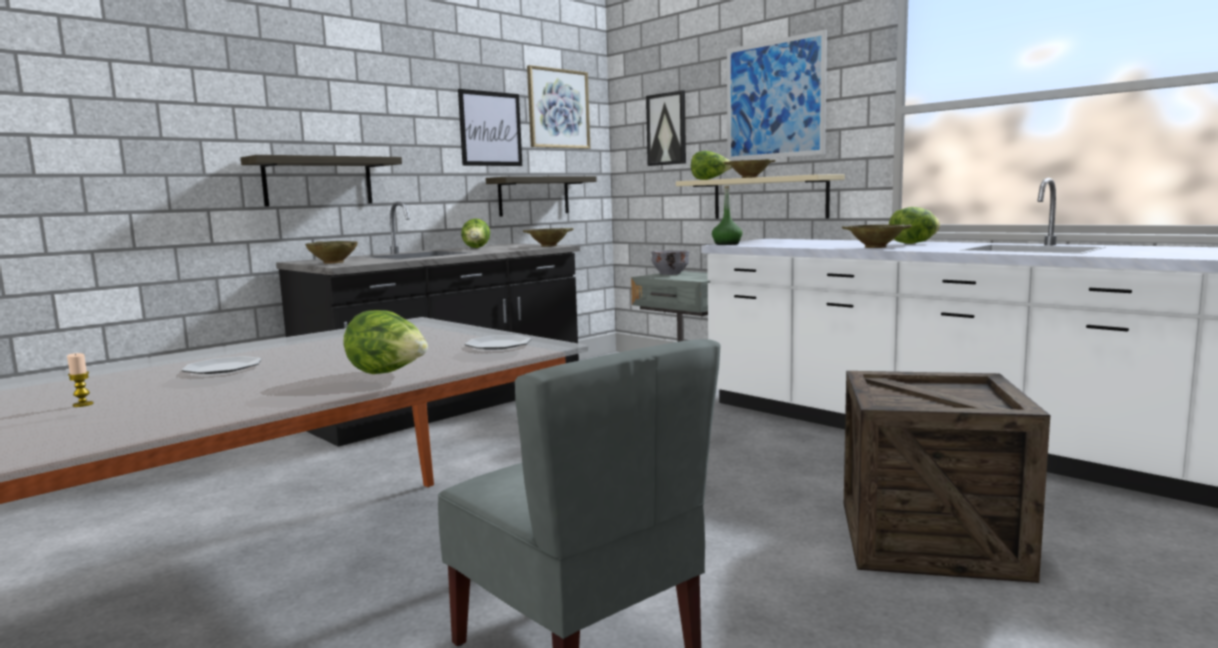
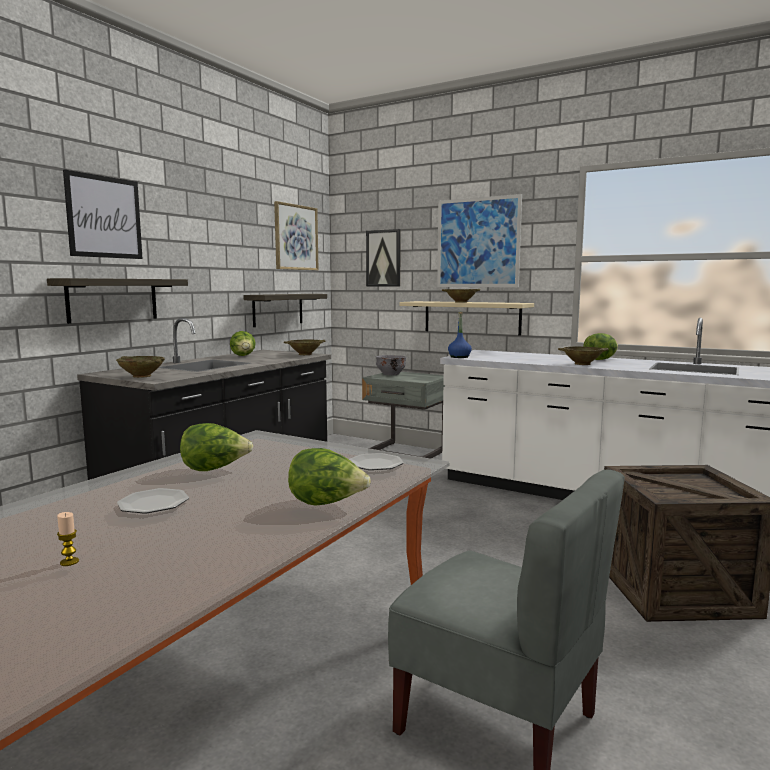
camera: 15 degrees left, 0 degrees up
(490, 129) = (247, 253): picture -> picture (104, 217)
(710, 179) = (426, 301): lettuce -> lettuce (215, 469)
(727, 244) = (459, 357): green bottle -> blue bottle

